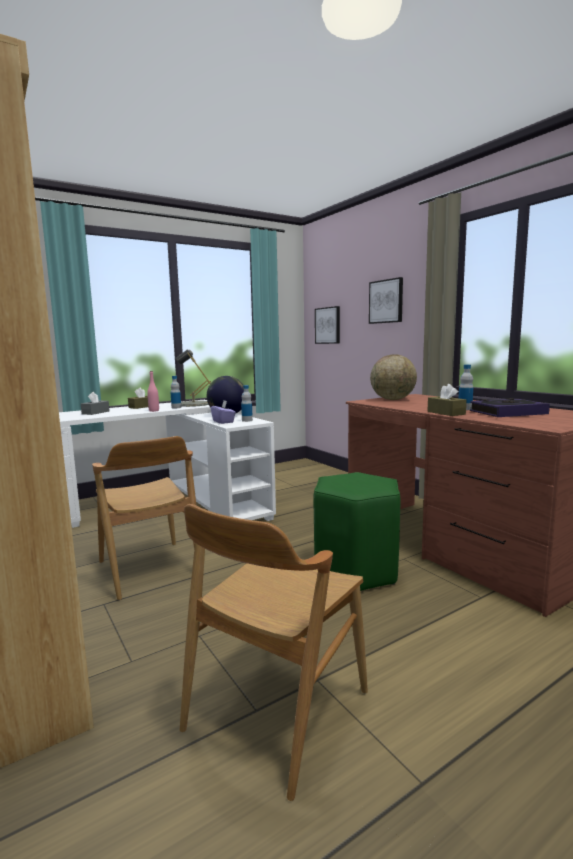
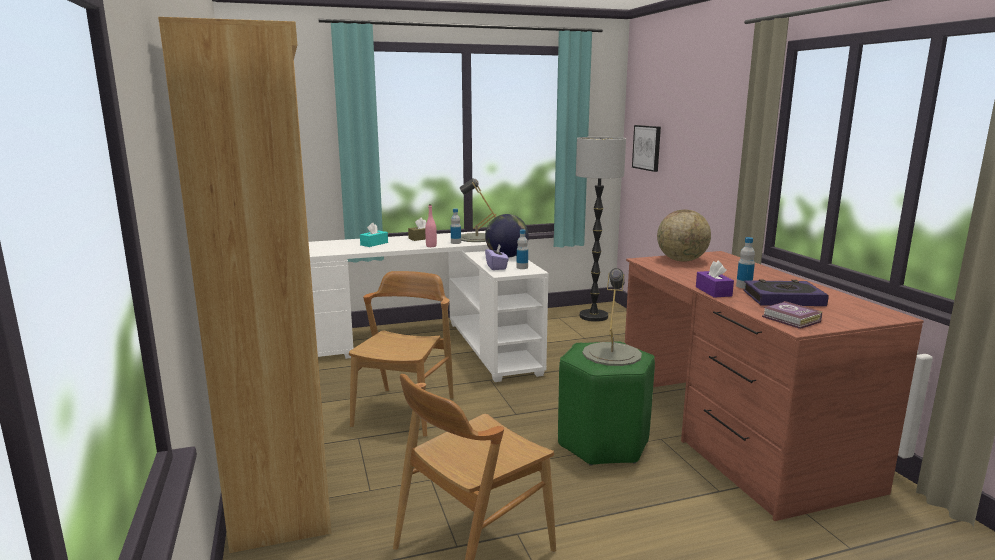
camera: 15 degrees right, 5 degrees up
(95, 412) = (374, 244): grey tissue box -> turquoise tissue box
(149, 569) = (405, 411): brown chair -> brown chair turned 150 degrees counterclockwise
(294, 470) = (594, 316): none -> floor lamp
(360, 481) = (611, 354): none -> grey table lamp
(386, 301) = (708, 131): picture -> none
(446, 413) = (713, 291): brown tissue box -> purple tissue box
(537, 423) = (791, 320): none -> book

